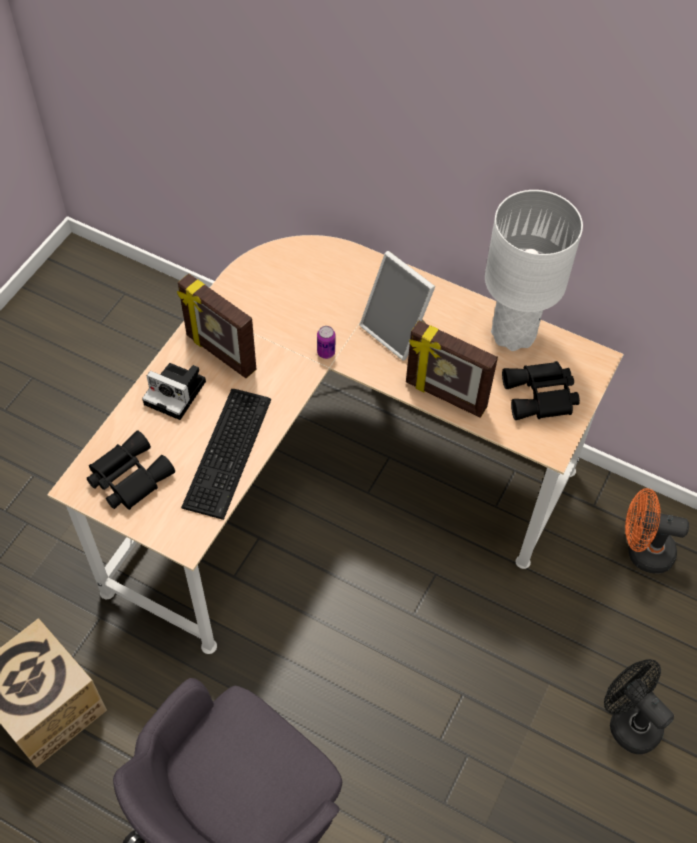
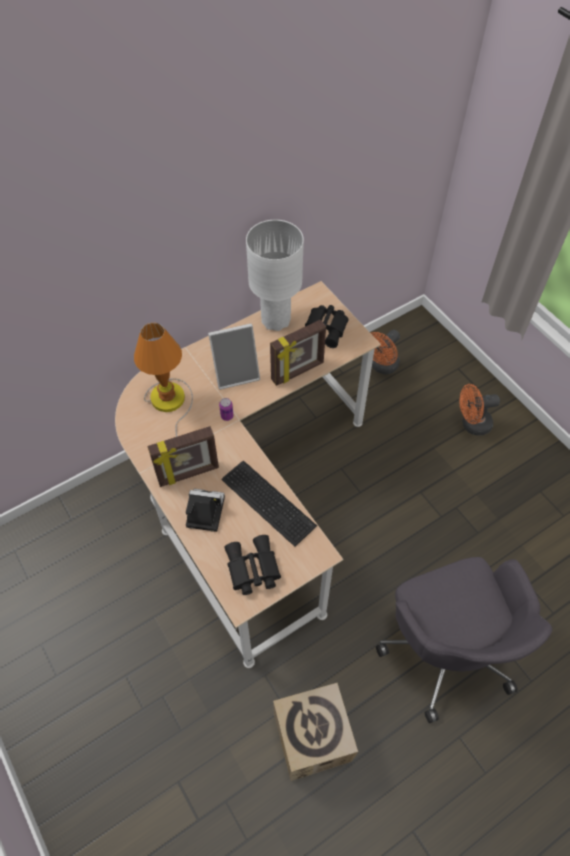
camera: 60 degrees left, 0 degrees up
(177, 393) = (203, 512): camera -> camera turned 135 degrees counterclockwise
(311, 286) = (170, 401): none -> table lamp
(628, 721) = (471, 424): black fan -> orange fan

